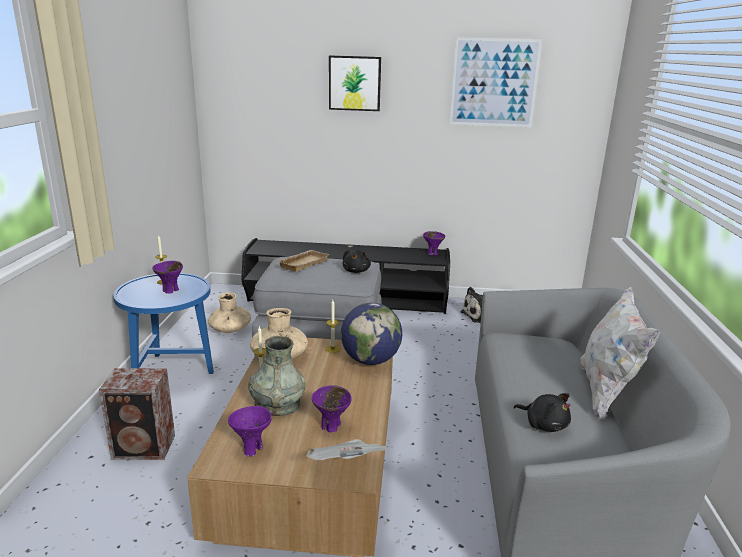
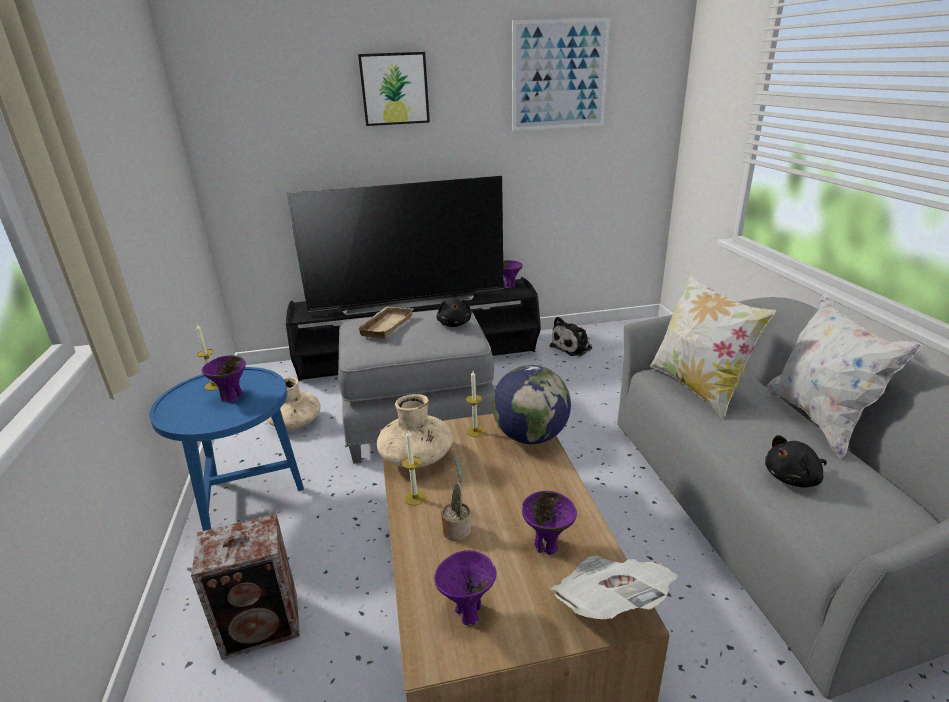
camera: 15 degrees left, 5 degrees up
(277, 403) = (457, 529): grey vase -> potted plant
(343, 252) = (408, 301): none -> television
(524, 351) = (698, 387): none -> pillow
(544, 424) = (793, 478): black plush toy -> black plush toy turned 135 degrees clockwise

